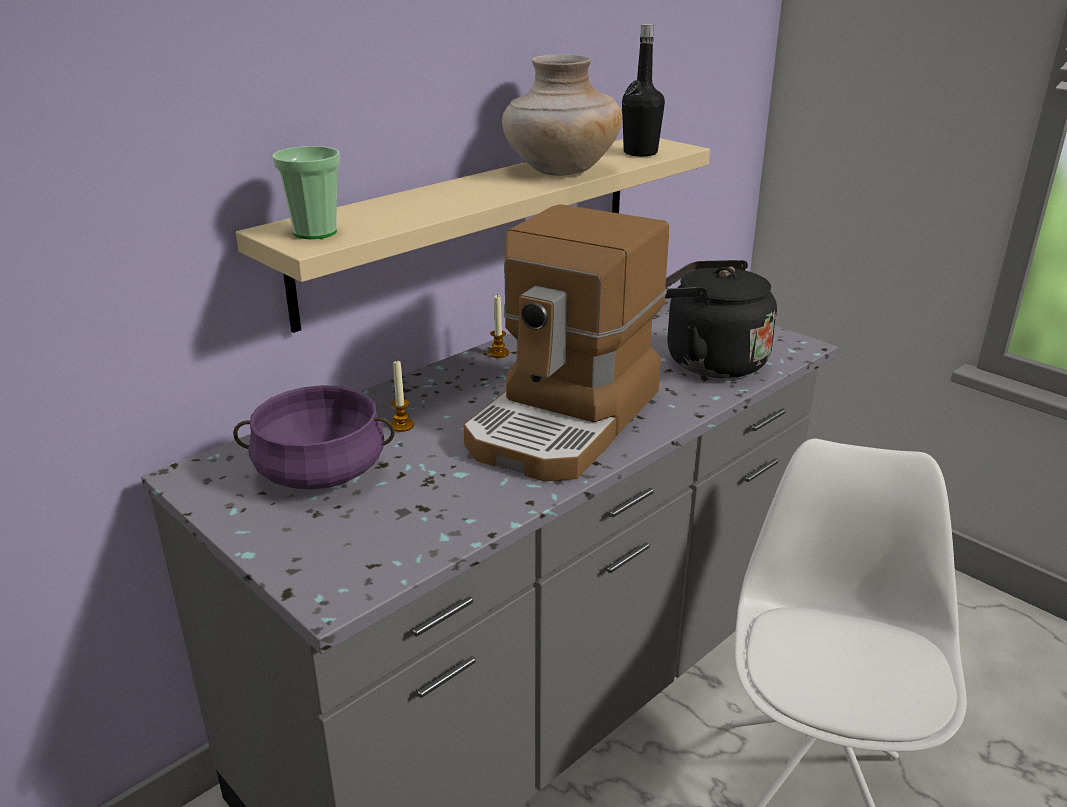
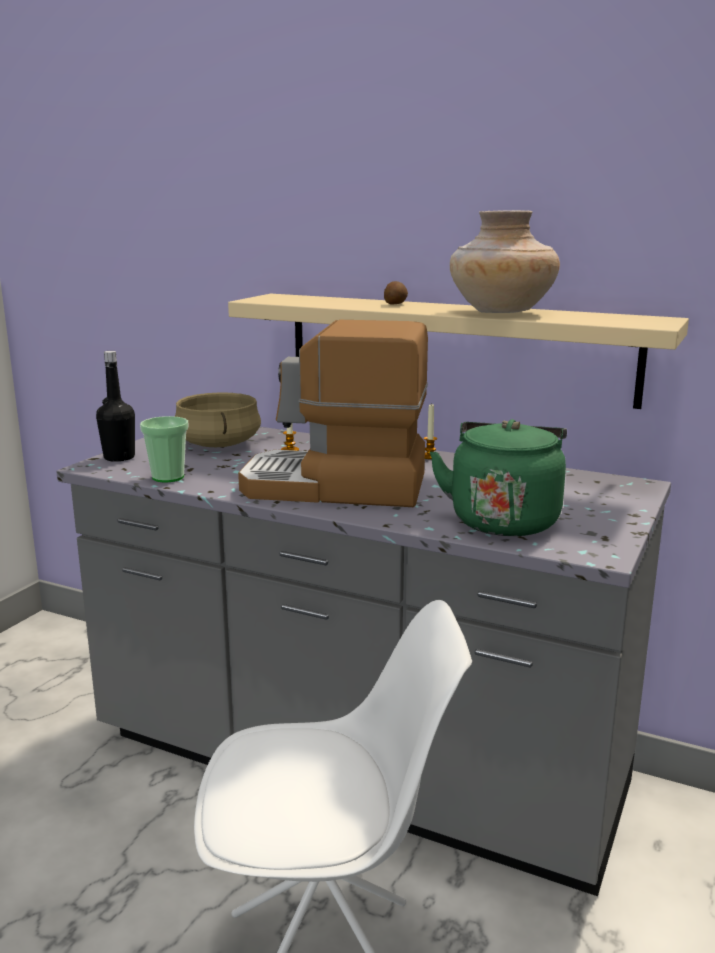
camera: 70 degrees right, 10 degrees down
(315, 232) = (278, 298): cup -> cup (168, 477)
(320, 472) = (217, 444): purple cooking pot -> beige cooking pot
(448, 193) = (395, 304): none -> potato
(640, 153) = (606, 320): black bottle -> black bottle (119, 457)
(708, 361) = (504, 520): black kettle -> green kettle

